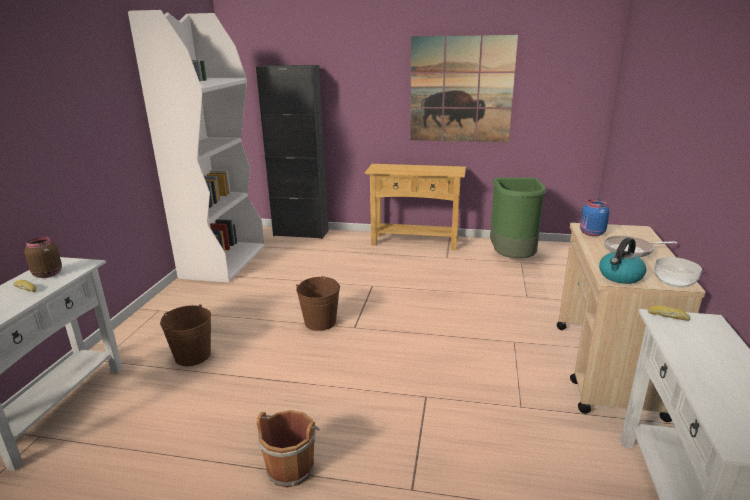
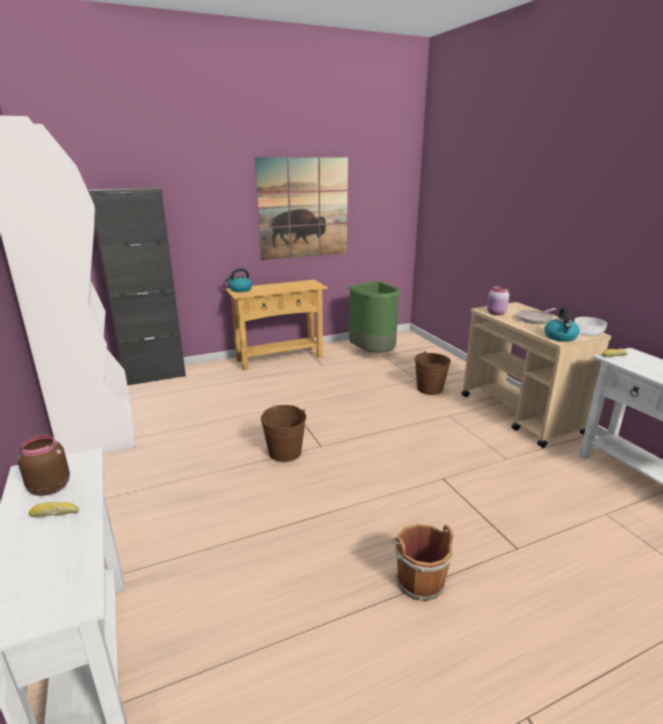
camera: 35 degrees left, 0 degrees up
(193, 356) = (194, 532): brown bucket -> brown bucket (429, 389)
(381, 166) = (240, 290): none -> kettle
(591, 233) = (496, 313): blue jar -> pink jar

